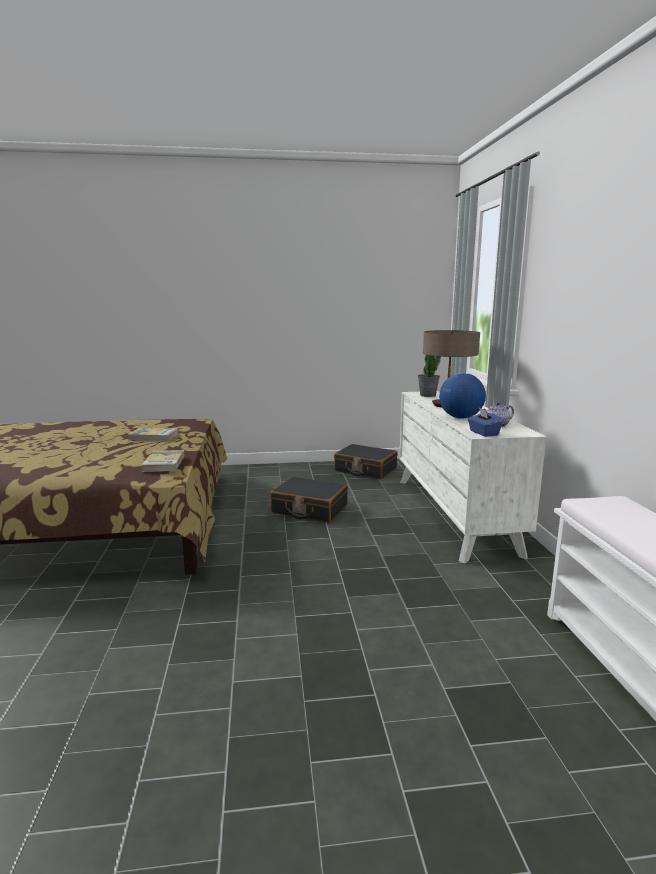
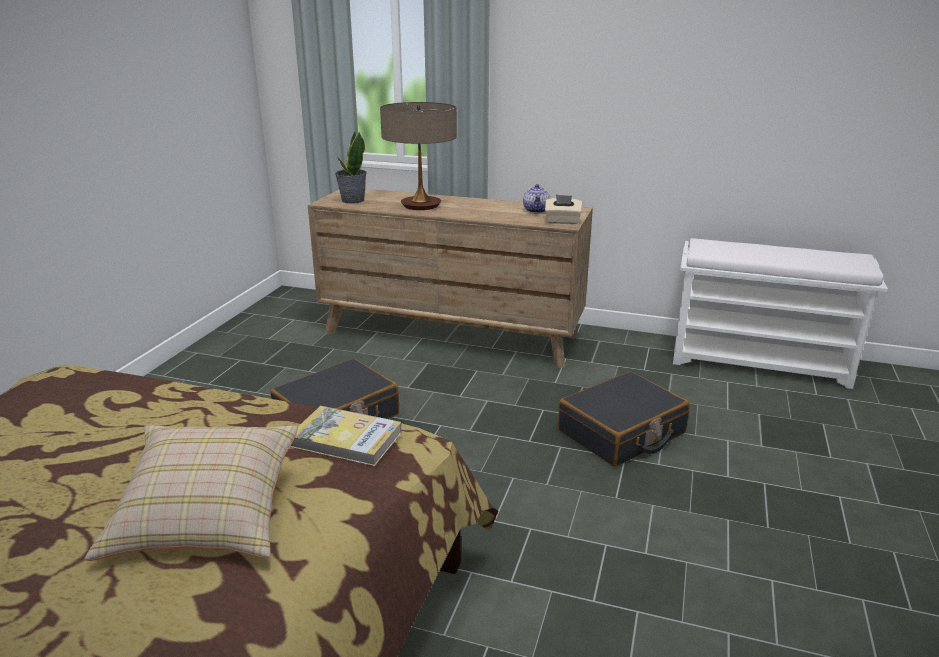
camera: 65 degrees left, 10 degrees up
(97, 457) = (206, 515): none -> beige pillow
(153, 436) = (137, 434): book -> none
(365, 470) = (252, 341): black suitcase -> black suitcase (622, 433)
(453, 513) = (451, 334): white dresser -> brown dresser
(460, 417) = (487, 214): globe -> none
(483, 433) = (562, 222): blue tissue box -> beige tissue box

